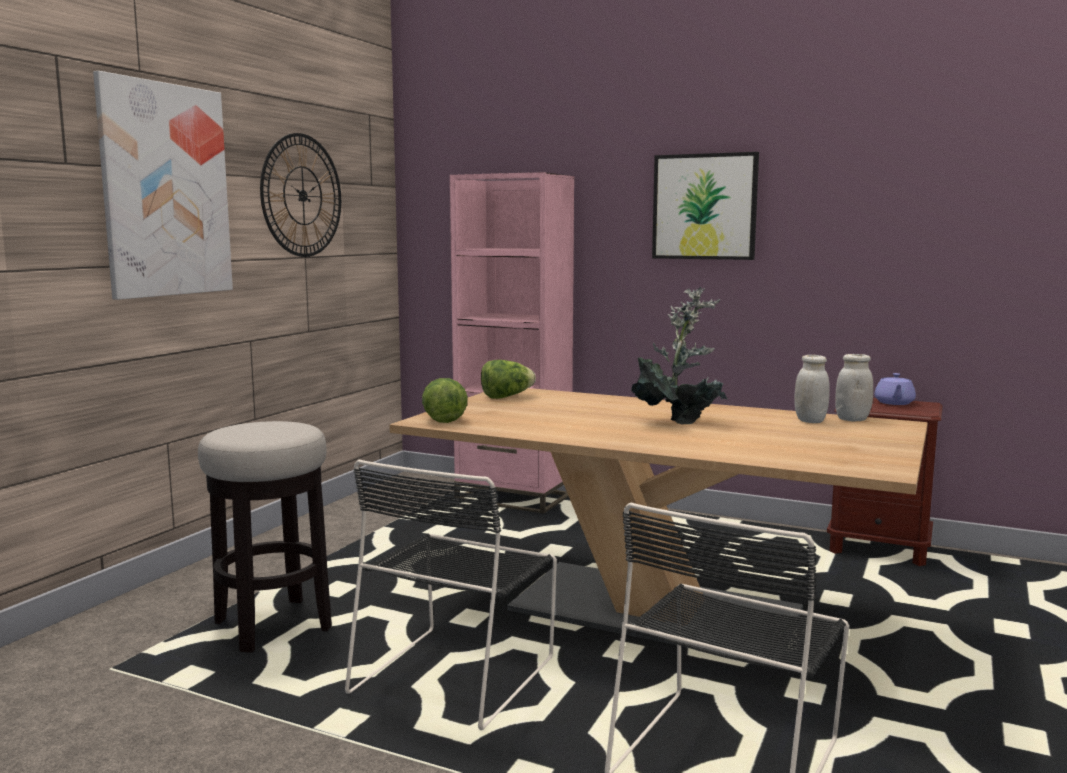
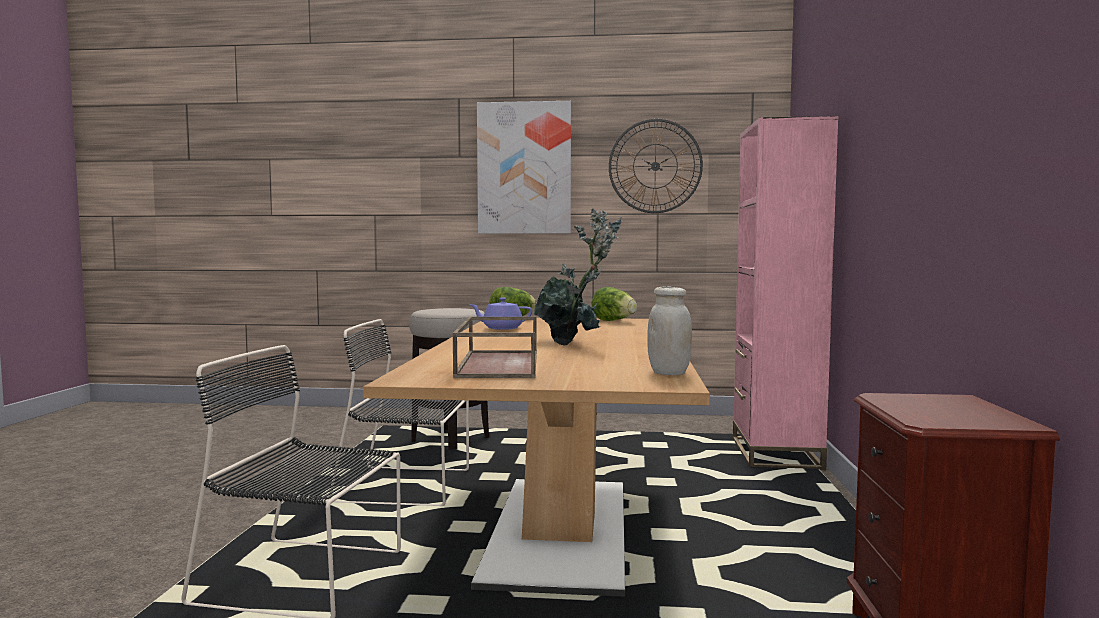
camera: 70 degrees right, 5 degrees down
(704, 207) = (896, 127): picture -> none
(802, 447) = (497, 364): none -> brown tray
(810, 421) = (633, 364): white jar -> none
(894, 403) = (970, 411): purple teapot -> purple teapot (501, 328)

